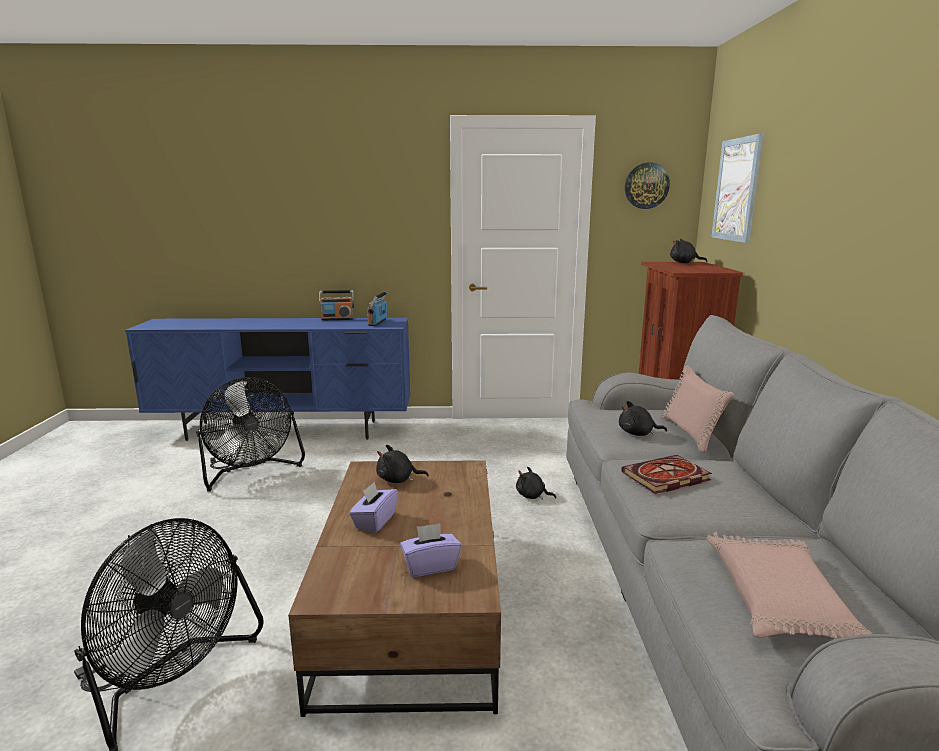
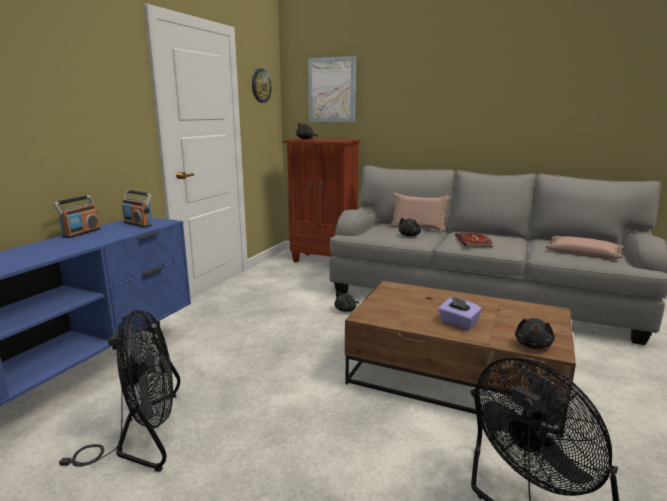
camera: 65 degrees left, 0 degrees up
(398, 480) = (395, 308): black plush toy -> black plush toy (533, 345)
(430, 566) = (522, 316): purple tissue box -> none

